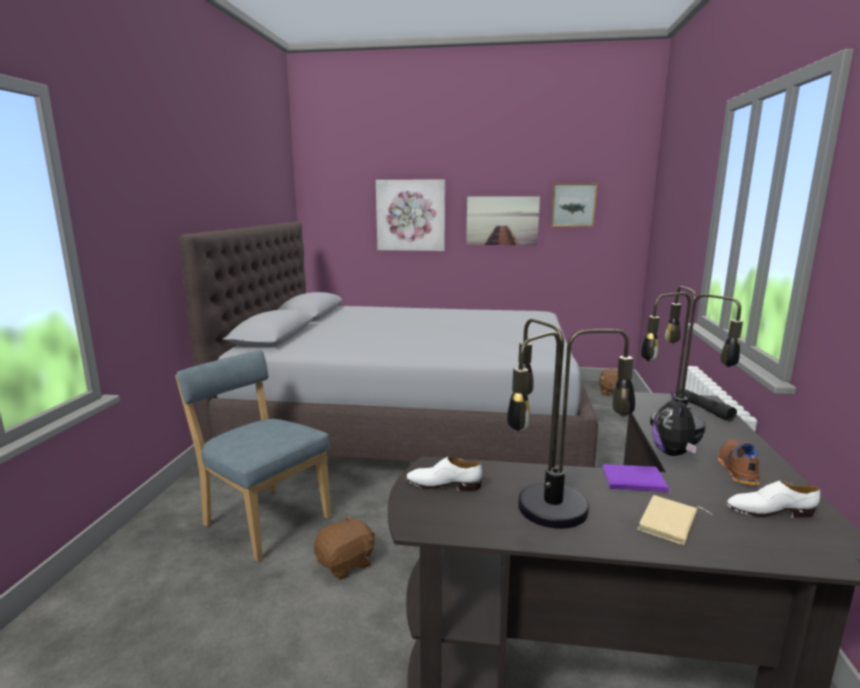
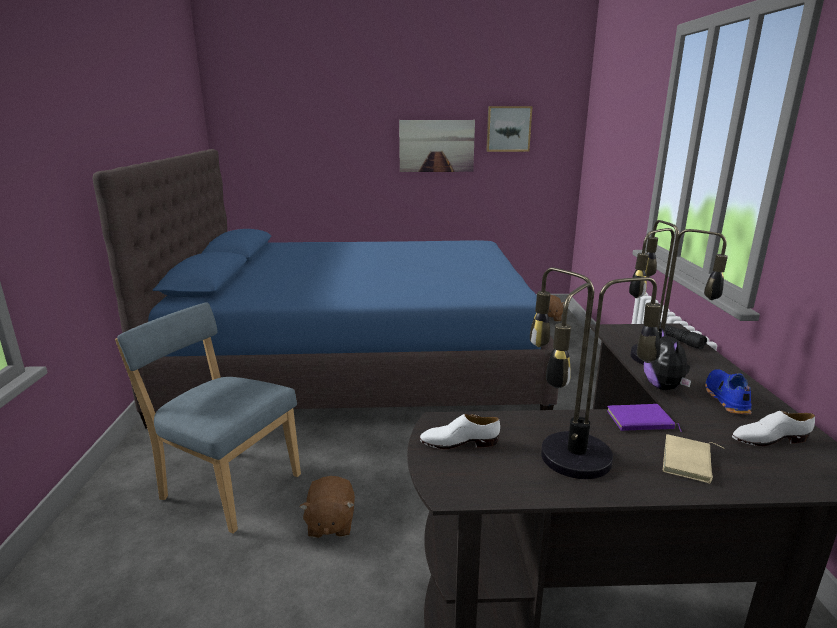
camera: 10 degrees left, 5 degrees up
(346, 563) = (330, 523): brown plush toy -> brown plush toy turned 135 degrees clockwise
(410, 422) = (358, 363): grey bed -> blue bed
(411, 215) = (338, 141): picture -> none
(736, 469) = (725, 398): brown shoe -> blue shoe

